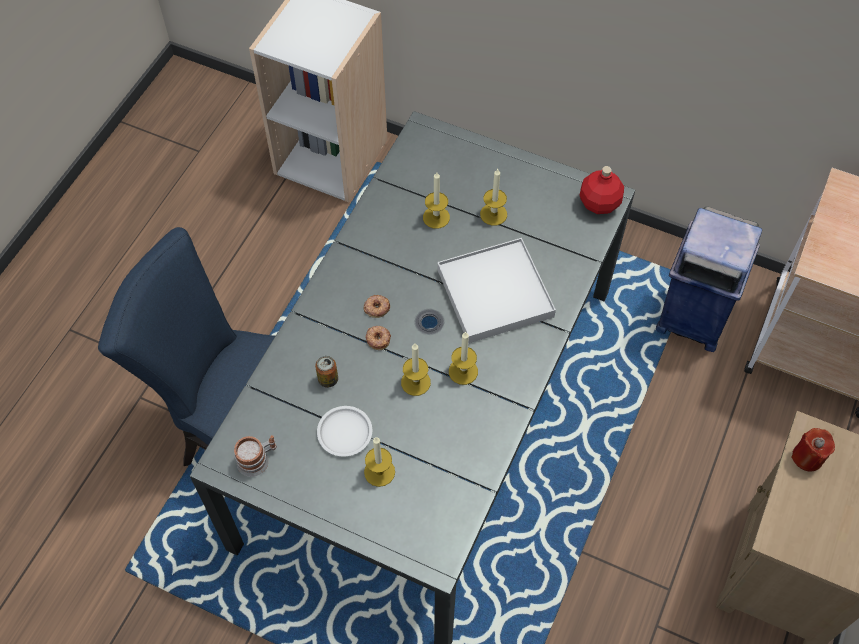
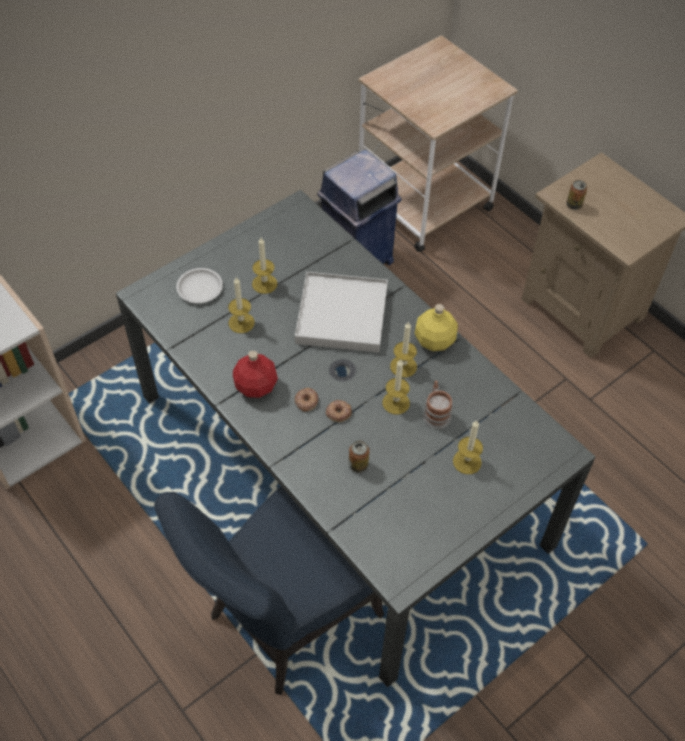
camera: 65 degrees left, 5 degrees down
(258, 459) = (410, 550): mug -> mug (436, 412)
(345, 432) = (417, 472): white plate -> white plate (199, 288)
(512, 385) = (434, 340): none -> yellow bottle
(598, 203) = (298, 215): red bottle -> red bottle (255, 386)
(807, 457) = (574, 205): red candle -> can

